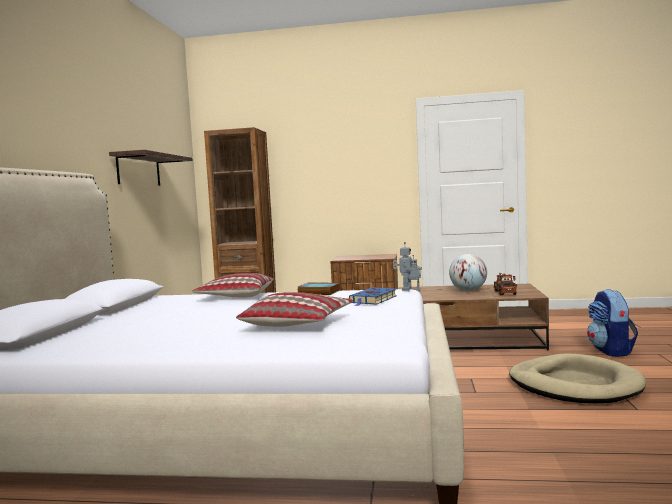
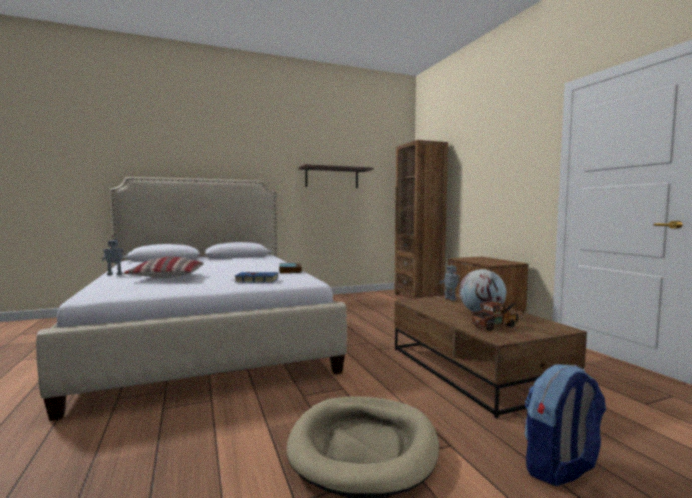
camera: 60 degrees right, 0 degrees up
(235, 296) = (270, 263): pillow -> none
(405, 289) = (314, 282): toy robot -> toy robot (115, 274)

